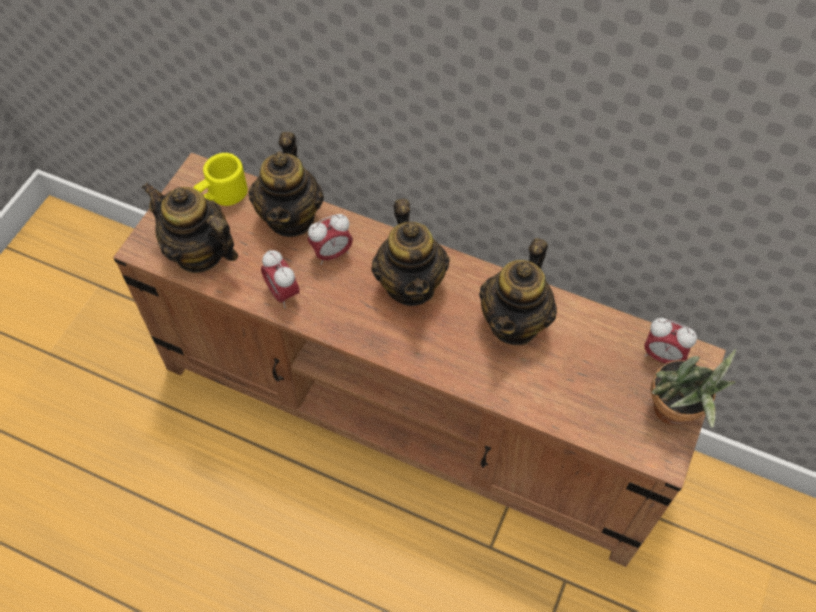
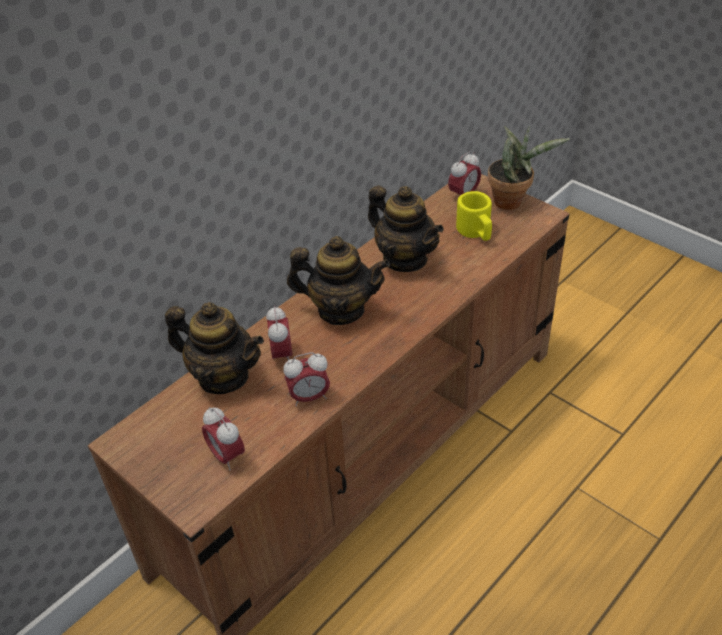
camera: 70 degrees left, 15 degrees down
(199, 253) = (227, 456): teapot -> alarm clock
(222, 195) = (163, 426): yellow mug -> yellow mug (476, 232)

